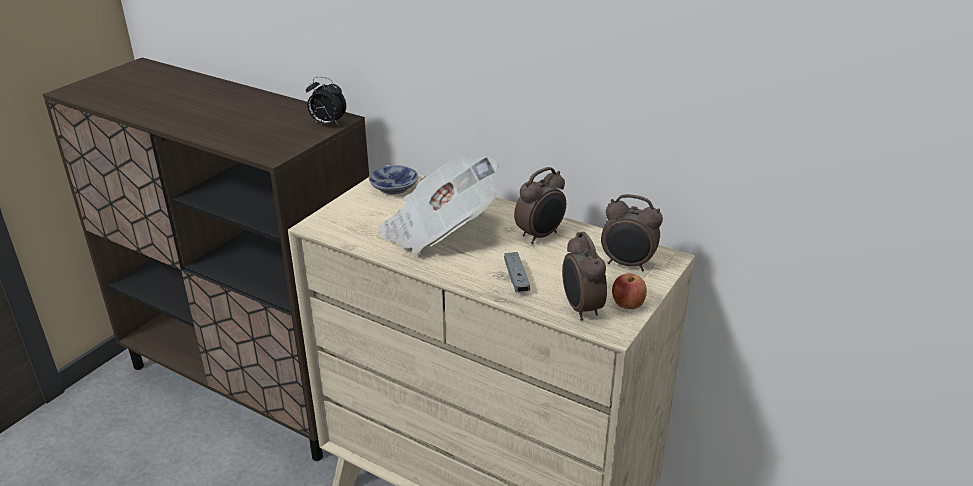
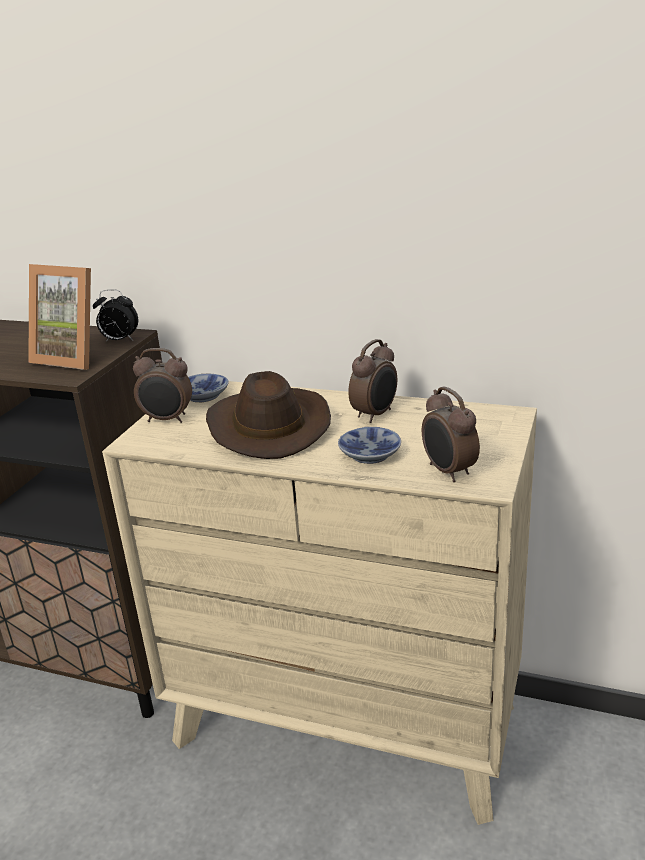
camera: 10 degrees left, 5 degrees down
(282, 135) = (74, 357): none -> picture frame
(438, 230) = (267, 426): newspaper -> brown hat
(516, 279) = (369, 456): grey game controller -> bowl
(627, 264) = (475, 425): alarm clock -> alarm clock (167, 420)
(627, 305) = (493, 461): apple -> none

